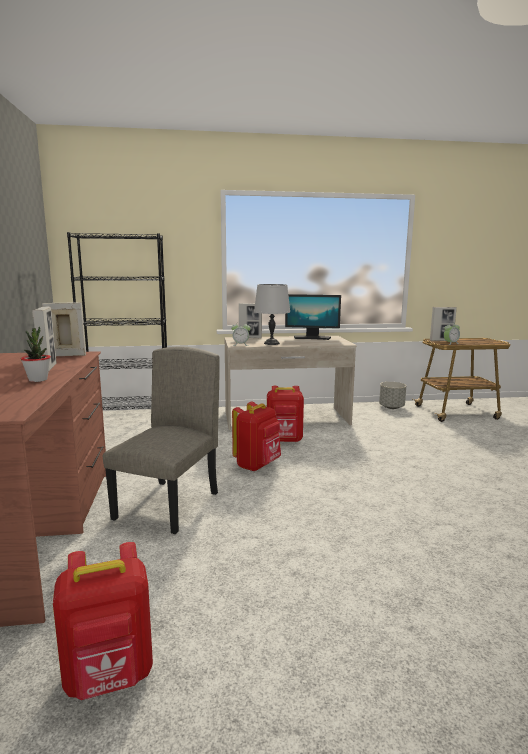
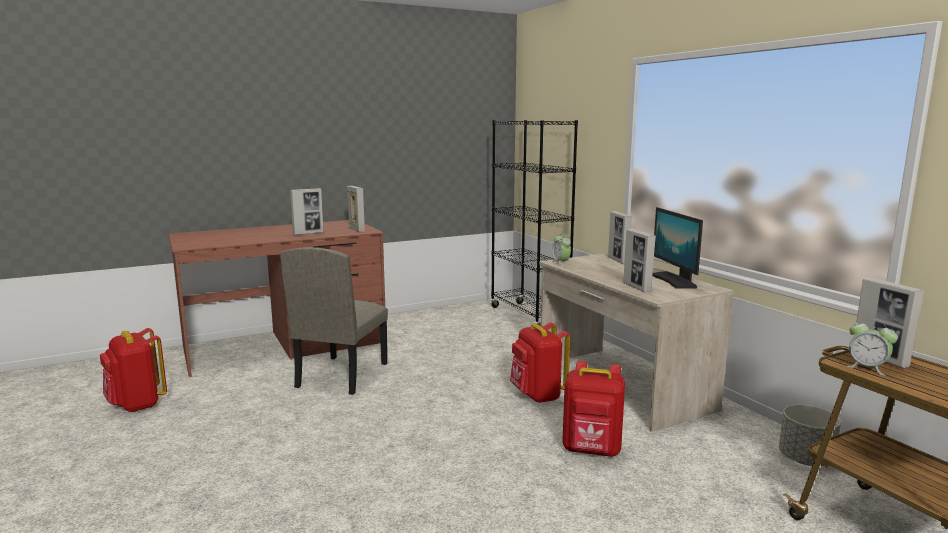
camera: 70 degrees right, 0 degrees up
(38, 380) = (270, 237): potted plant -> none
(168, 506) = (341, 375): beige chair -> beige chair turned 105 degrees clockwise
(257, 465) = (450, 393): red backpack -> red backpack (592, 451)
(272, 343) = (592, 271): grey table lamp -> none
(321, 343) = (637, 287): none -> picture frame

